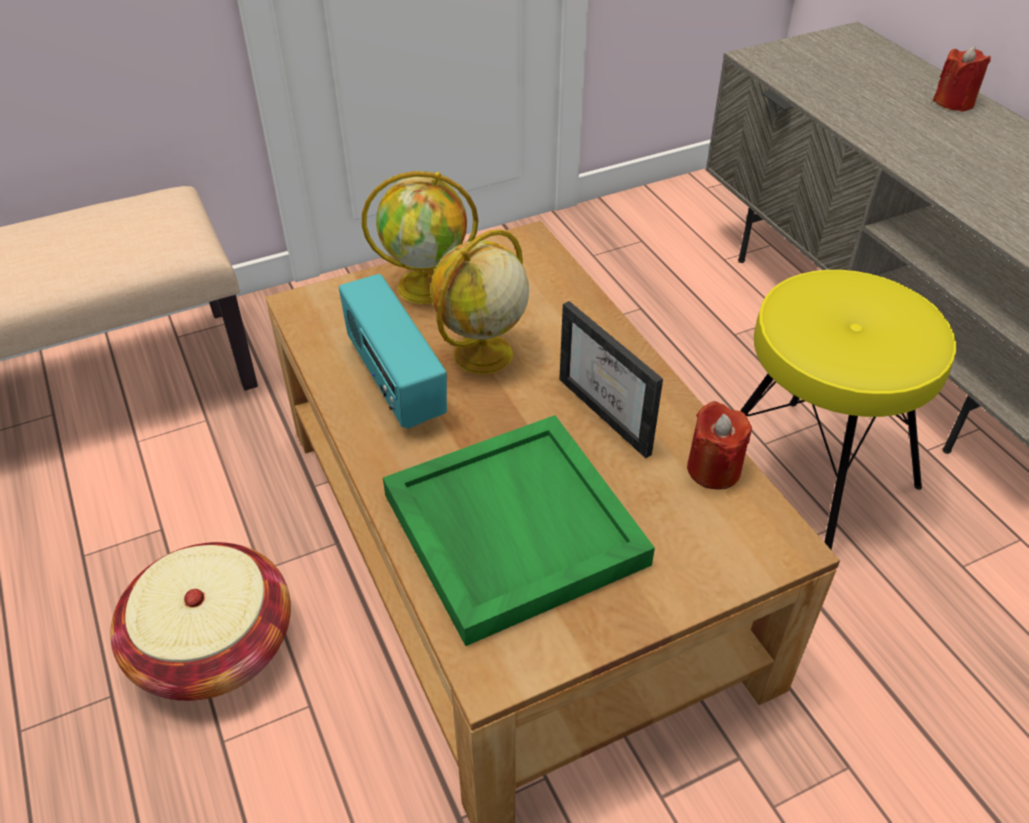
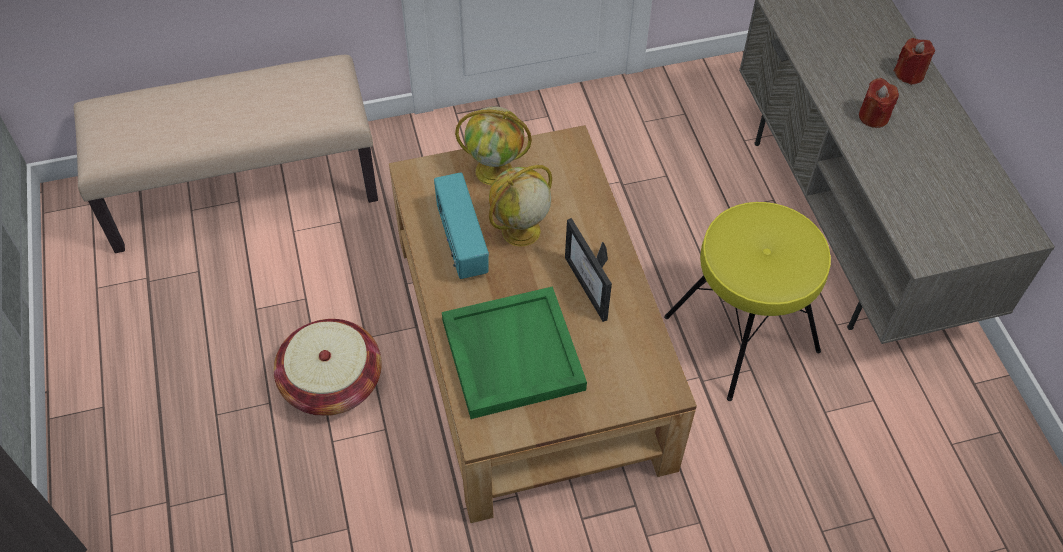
camera: 10 degrees right, 10 degrees up
(713, 469) = (642, 336): red candle -> red candle (873, 116)

